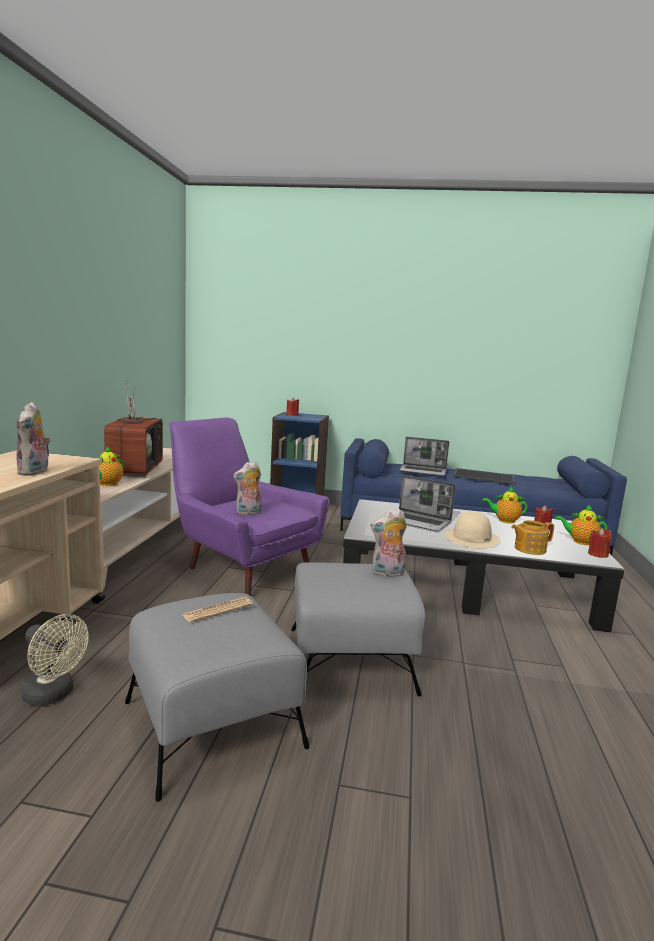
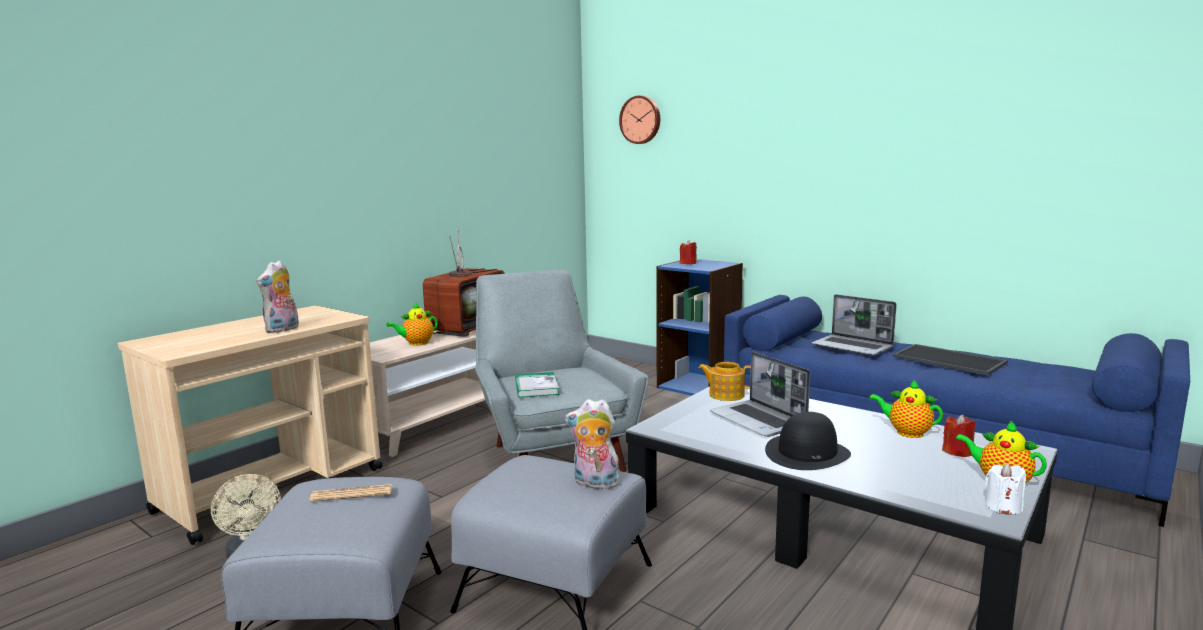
camera: 30 degrees right, 0 degrees up
(240, 567) = (550, 453): purple armchair -> grey armchair
(243, 301) = (641, 120): none -> wall clock
(248, 513) = (536, 387): plush toy -> book
(471, 538) = (807, 453): beige hat -> black hat
(529, 549) = (881, 481): teapot -> teapot (725, 395)
(598, 554) = (1003, 507): red candle -> white candle

